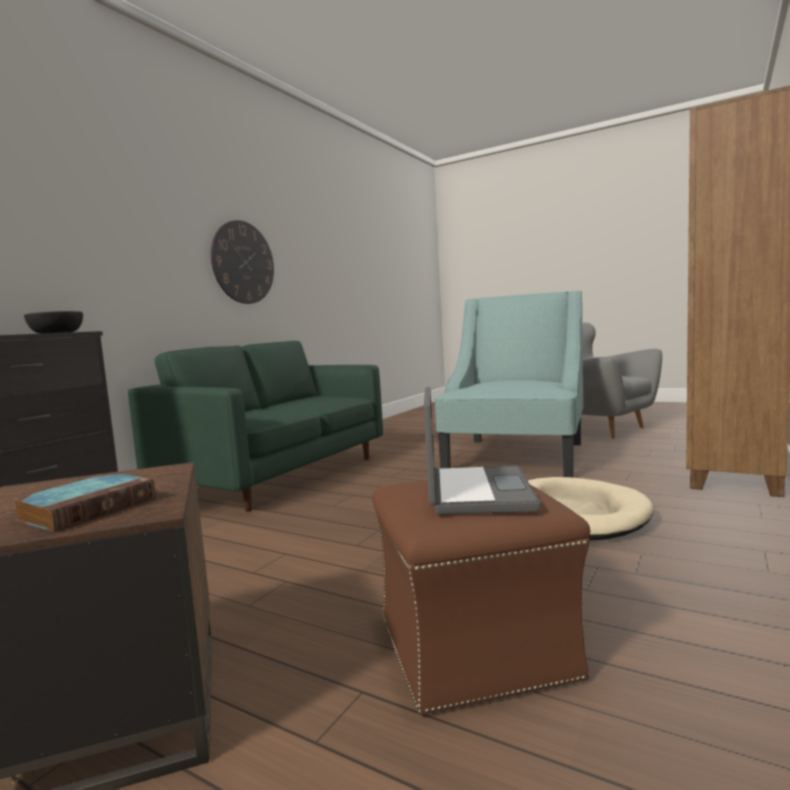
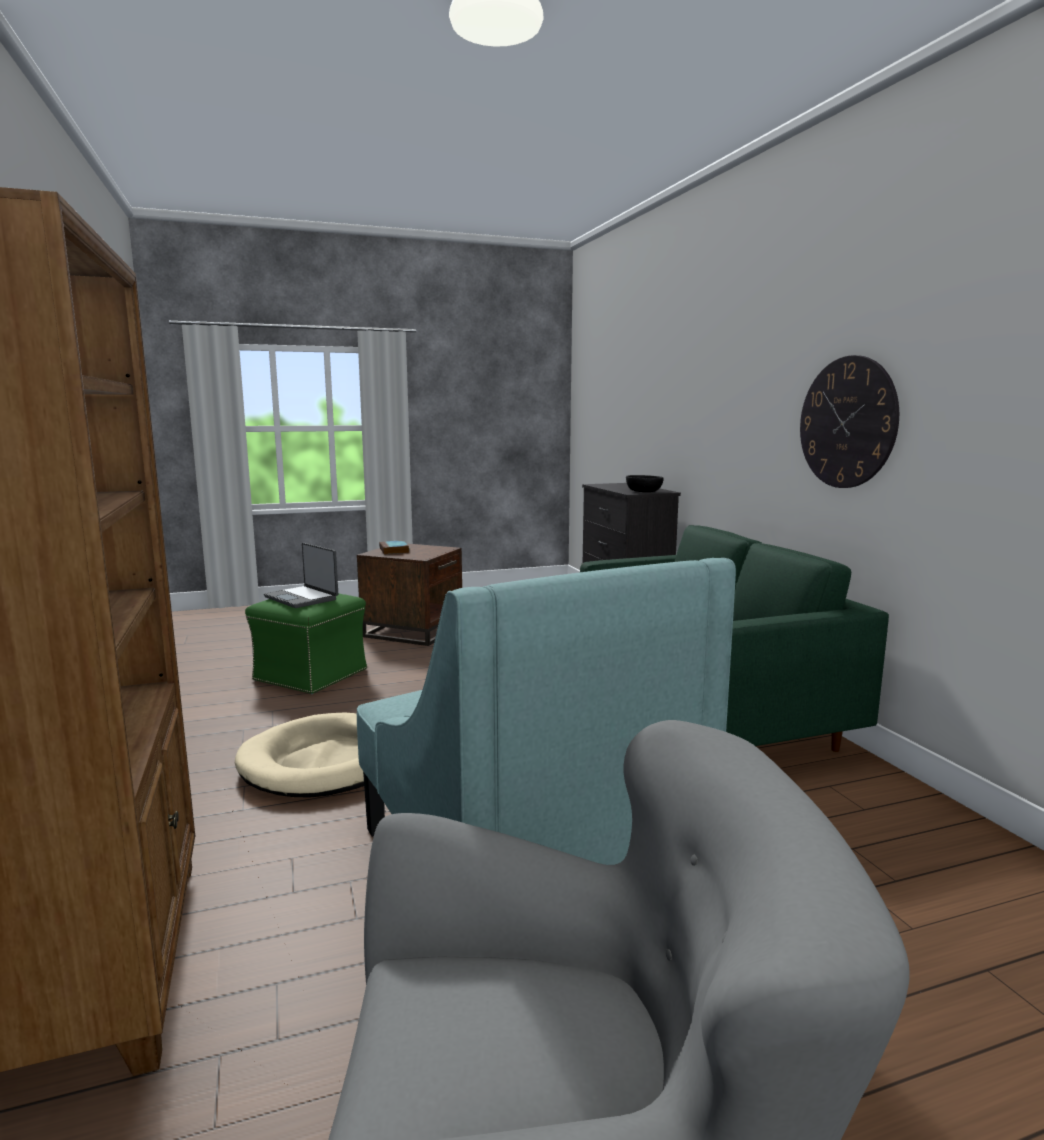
camera: 130 degrees right, 5 degrees up
(473, 646) = (311, 675): brown ottoman -> green ottoman

